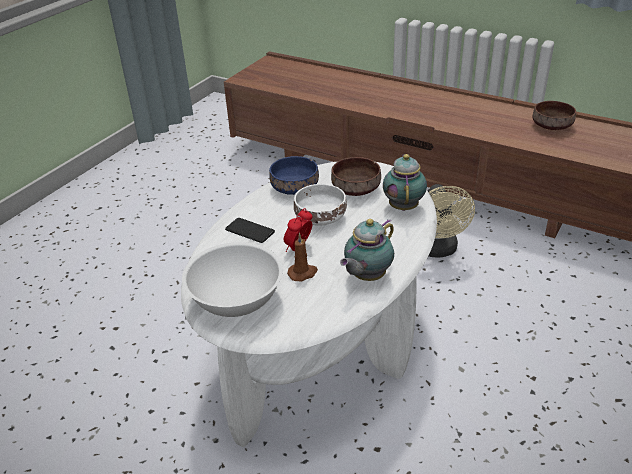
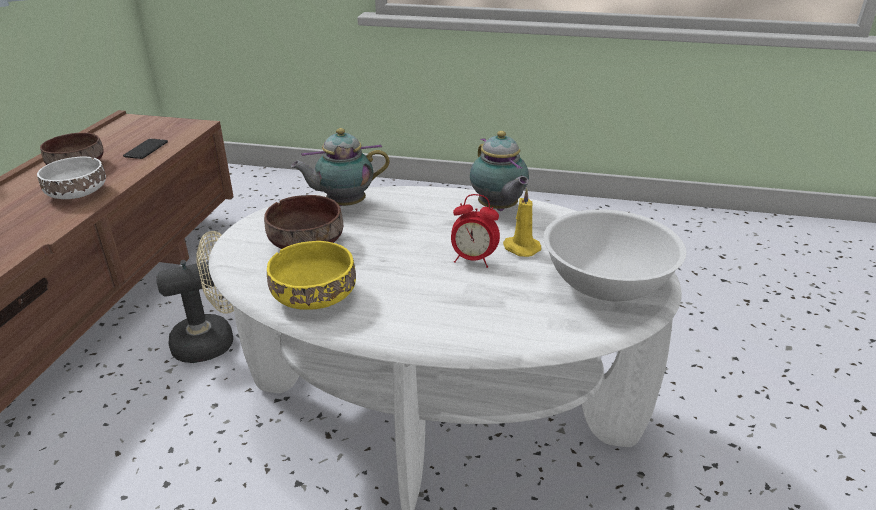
camera: 110 degrees left, 5 degrees down
(250, 231) = (455, 310): phone -> phone (146, 149)
(293, 187) = (315, 296): blue bowl -> yellow bowl
(303, 273) = (520, 248): brown candle -> yellow candle
(320, 216) = (390, 258): white bowl -> white bowl (75, 193)
(366, 277) = (498, 209): teapot -> teapot turned 45 degrees clockwise

